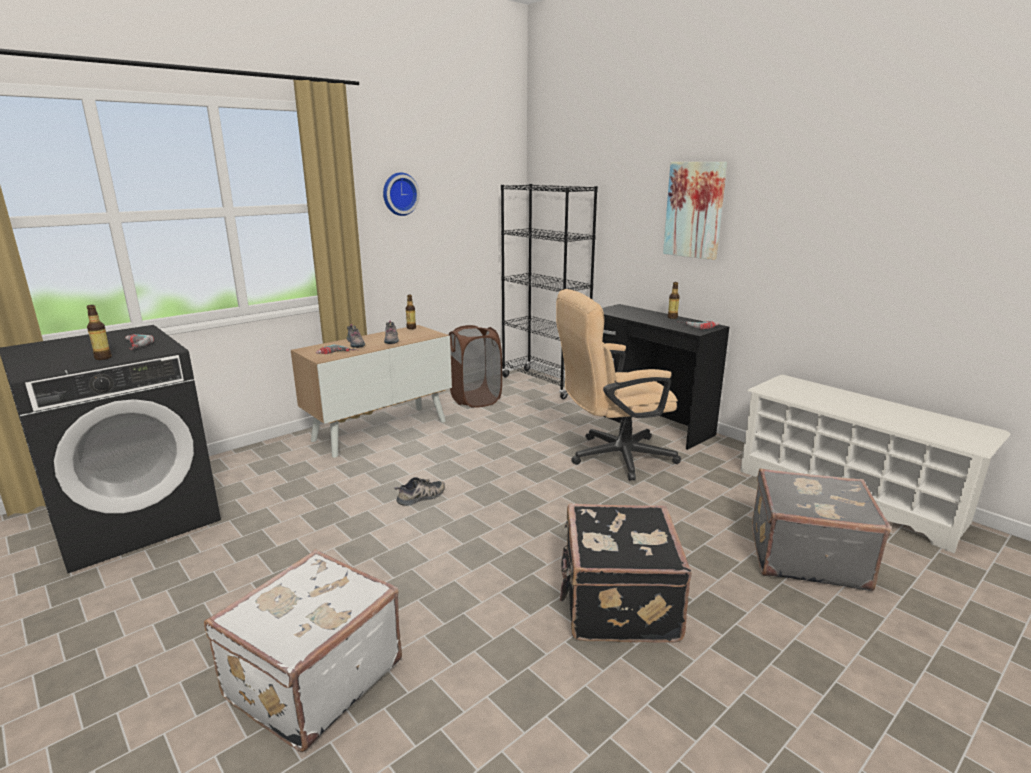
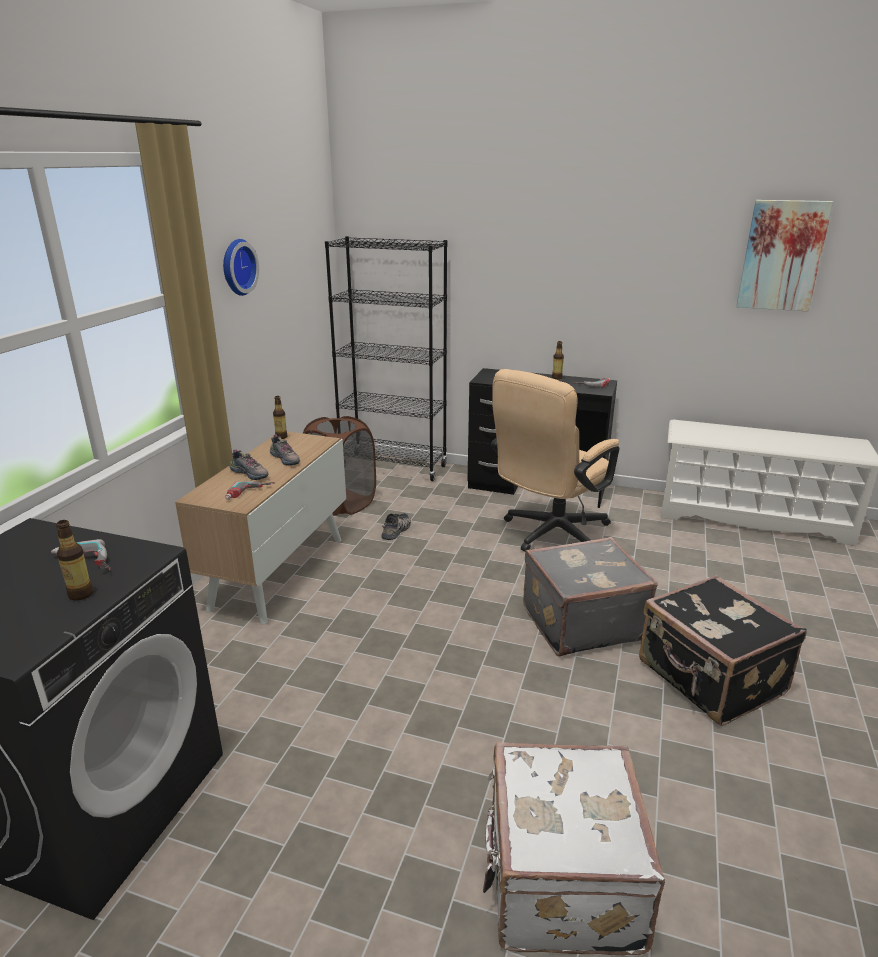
camera: 30 degrees left, 5 degrees up
(421, 497) = (423, 638): shoe -> shoe (397, 530)
(694, 210) = (571, 265): picture -> picture (782, 256)
(805, 556) = (780, 582): grey suitcase -> grey suitcase (580, 622)

